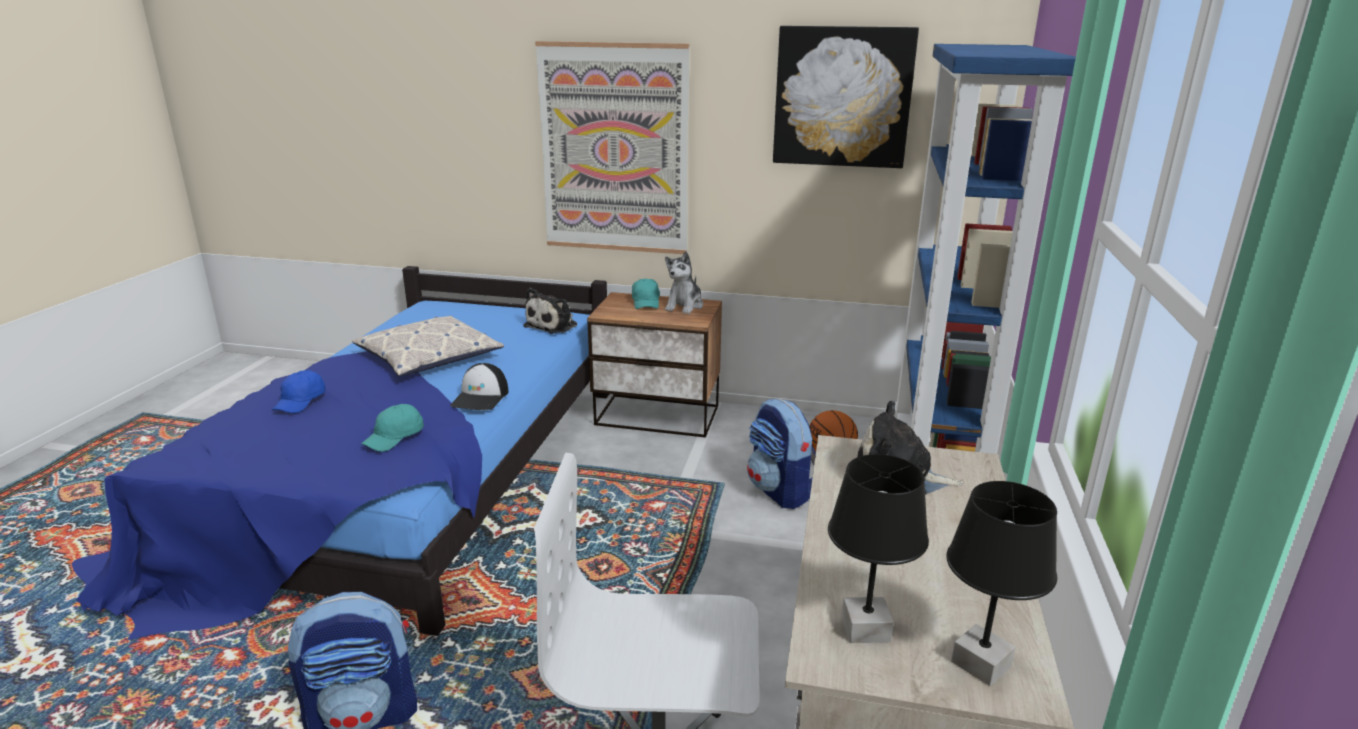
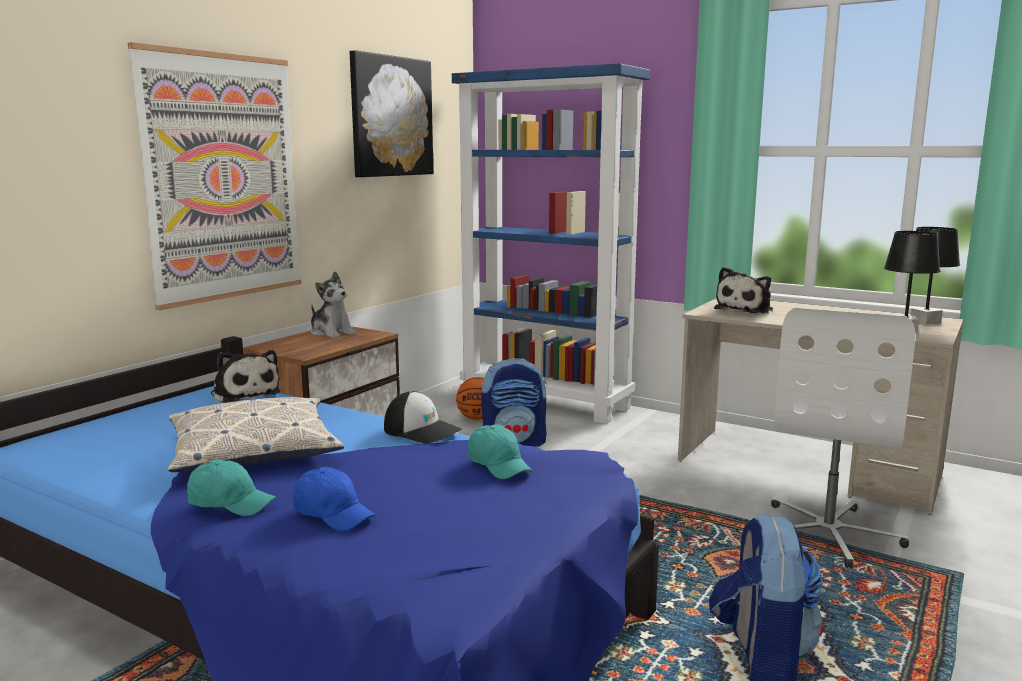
camera: 70 degrees left, 10 degrees down
(646, 302) = (298, 341): turquoise cap -> turquoise cap (231, 503)

